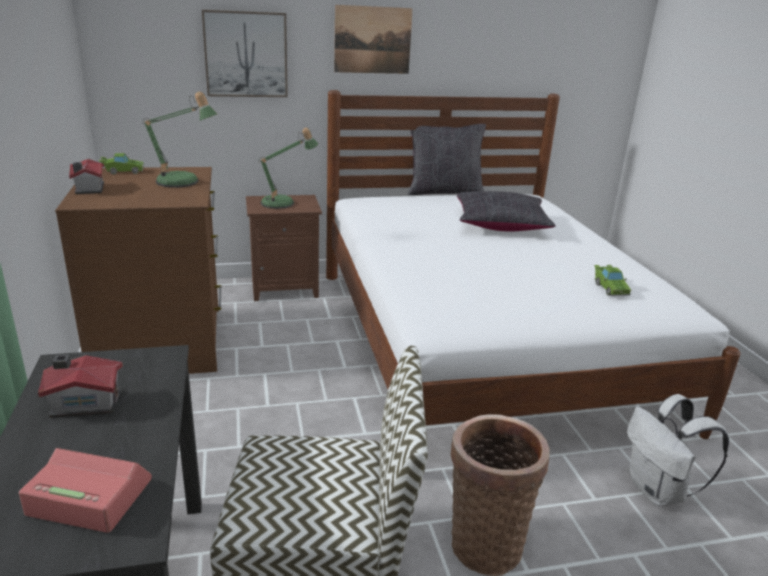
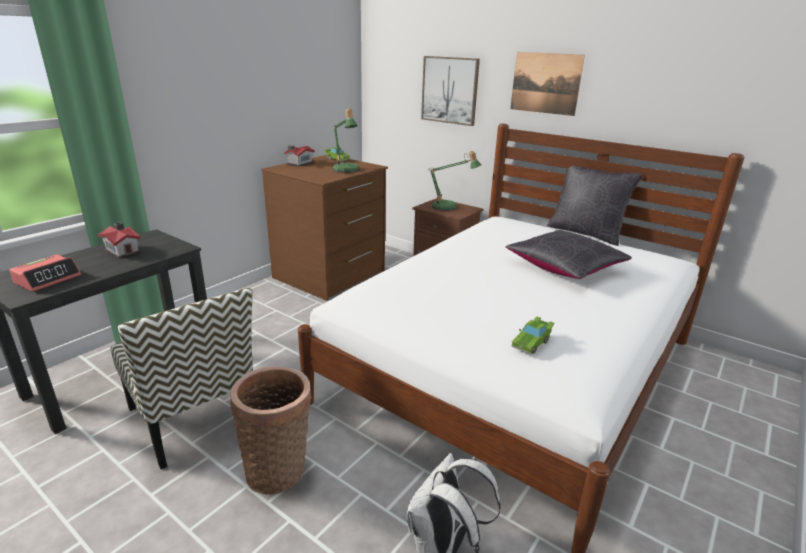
camera: 50 degrees right, 0 degrees up
(89, 497) = (48, 279): alarm clock -> alarm clock turned 60 degrees clockwise

